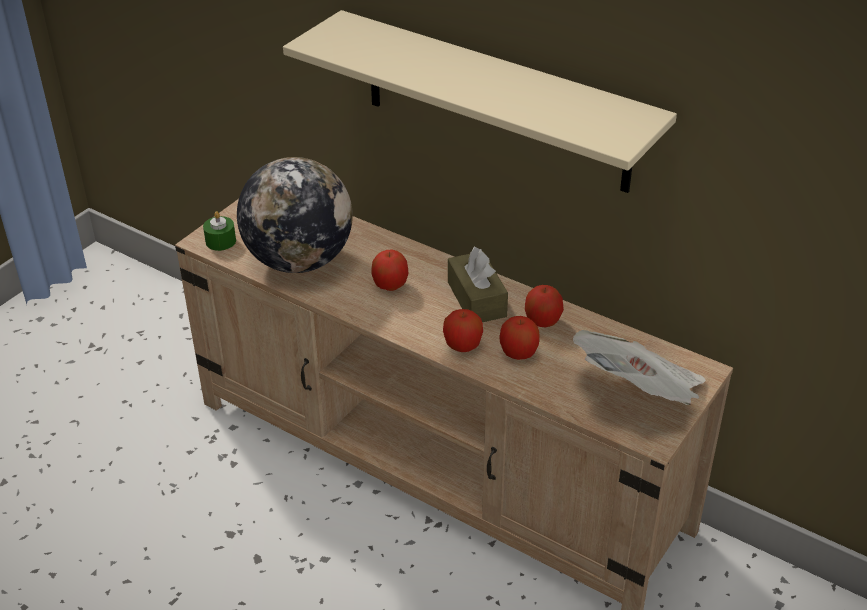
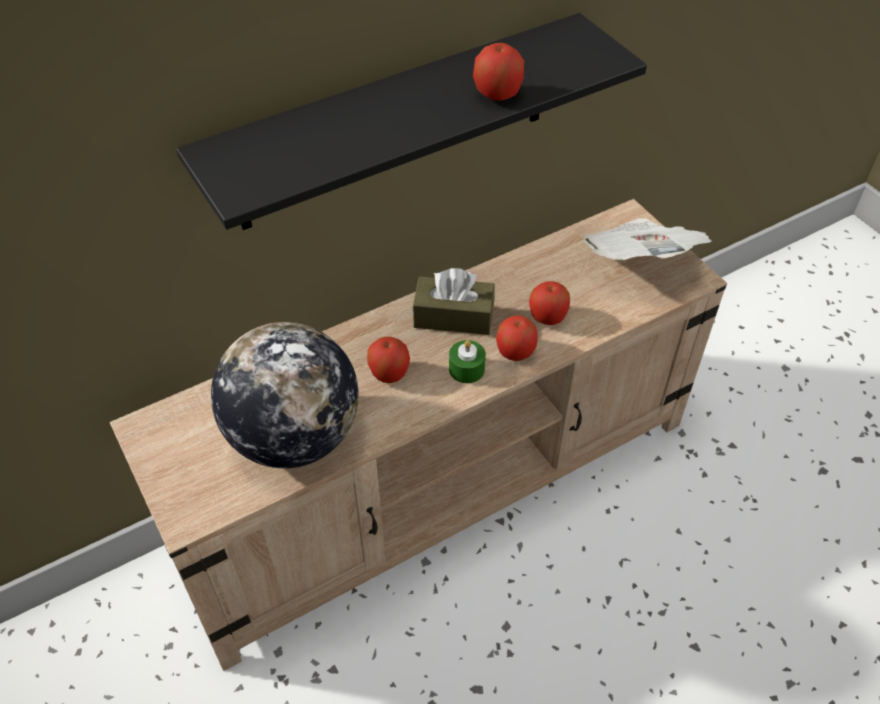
camera: 65 degrees left, 10 degrees up
(220, 241) = (201, 501): green candle -> green candle (466, 369)
(496, 102) = (396, 124): beige shelf -> black shelf
(543, 321) = (513, 284): apple -> apple (497, 94)

